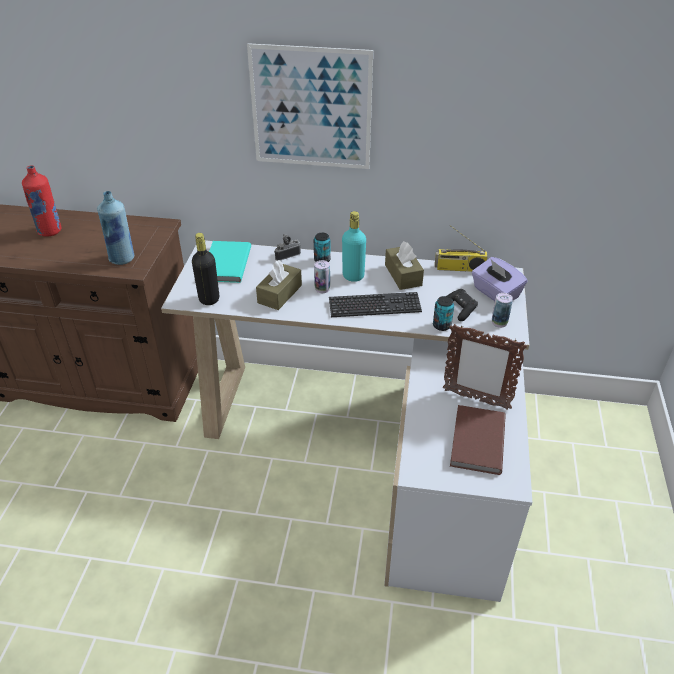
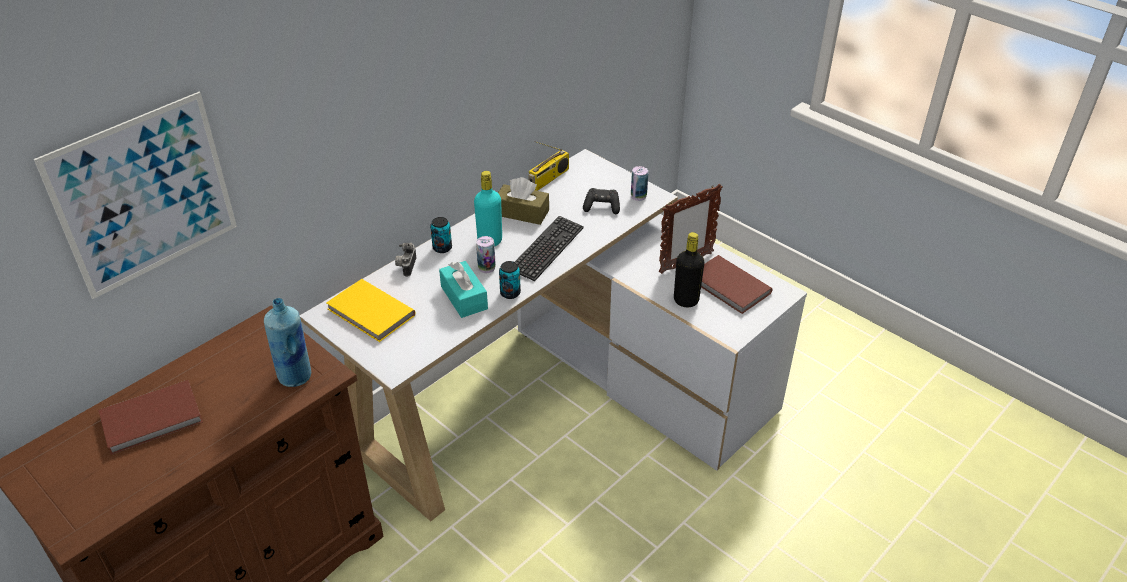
camera: 55 degrees left, 0 degrees up
(50, 231) = (153, 420): red bottle -> brown book
(209, 299) = (417, 348): black bottle -> black bottle (686, 300)
(225, 264) = (370, 313): turquoise book -> yellow book
(279, 294) = (464, 297): brown tissue box -> turquoise tissue box
(311, 108) = (393, 92): picture -> picture (144, 195)
(441, 325) = (611, 226): can -> can (510, 293)
(495, 293) = (601, 178): purple tissue box -> none

